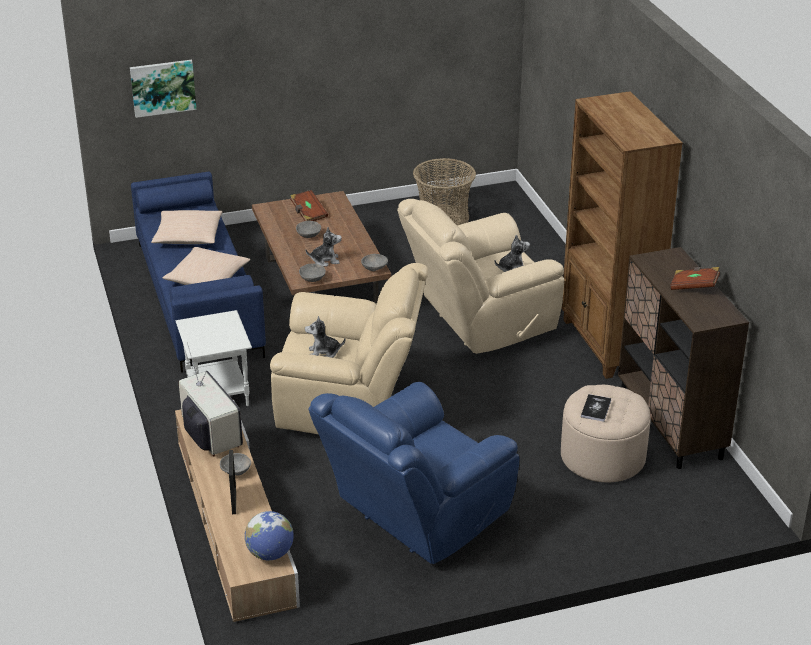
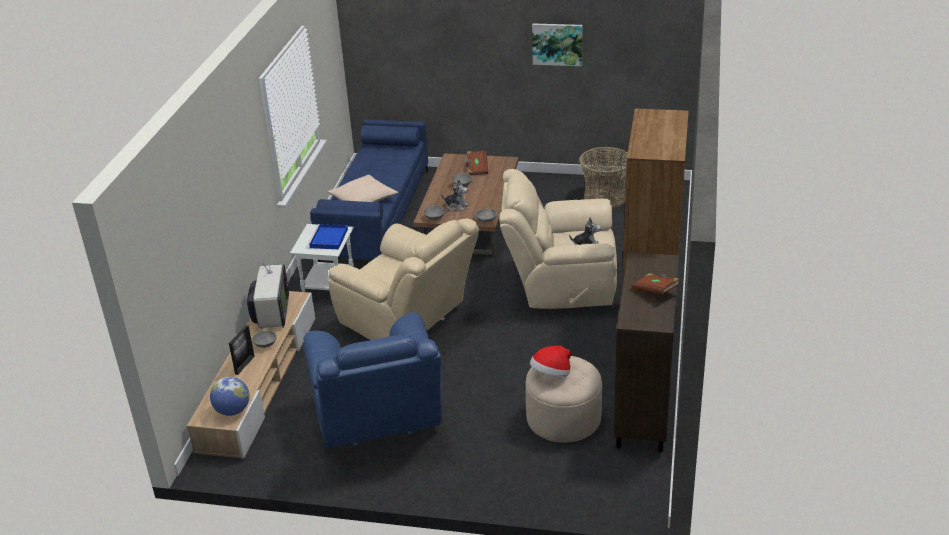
camera: 30 degrees right, 0 degrees up
(163, 87) = (393, 50): picture -> picture (557, 44)
(188, 236) = (378, 166): beige pillow -> none
(221, 331) = (328, 239): none -> blue tray
(324, 353) = (387, 274): plush toy -> none
(414, 520) = (379, 421): blue armchair -> blue armchair turned 90 degrees counterclockwise
(596, 408) = (551, 374): book -> hat

